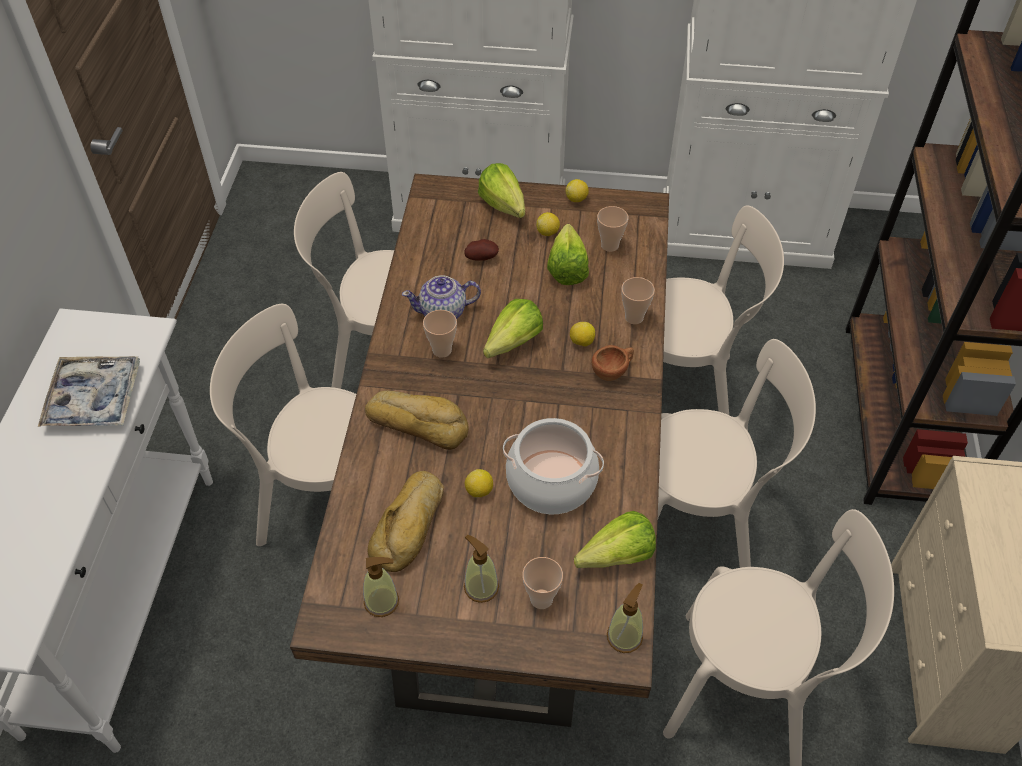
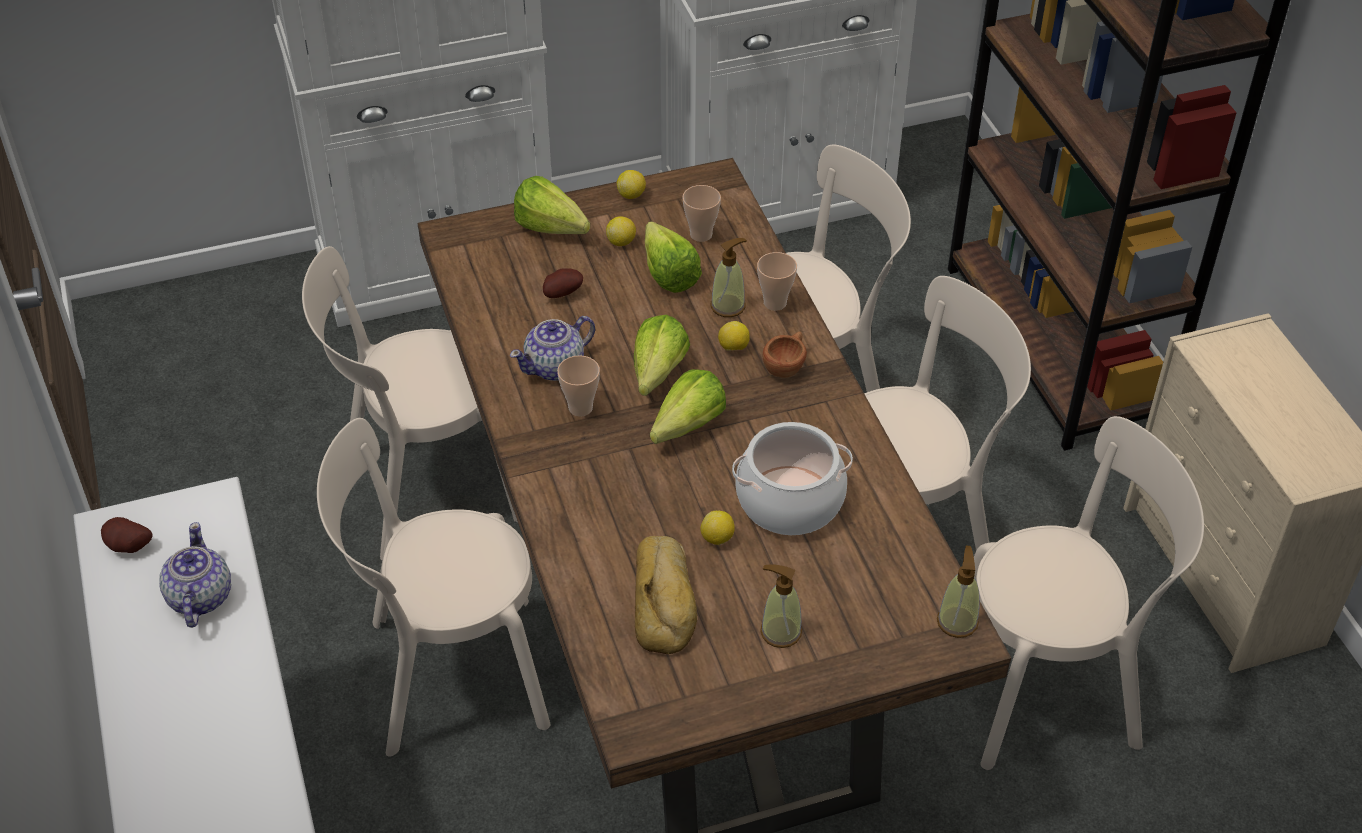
camera: 25 degrees left, 5 degrees down
(75, 345) = (128, 548): none -> potato
(94, 398) = (199, 598): tray -> teapot
(382, 601) = (682, 686): soap dispenser -> soap dispenser (728, 306)
(418, 423) = (603, 493): bread -> none
(541, 599) = (851, 619): cup -> none
(610, 558) = (897, 553): lettuce -> lettuce (681, 430)

